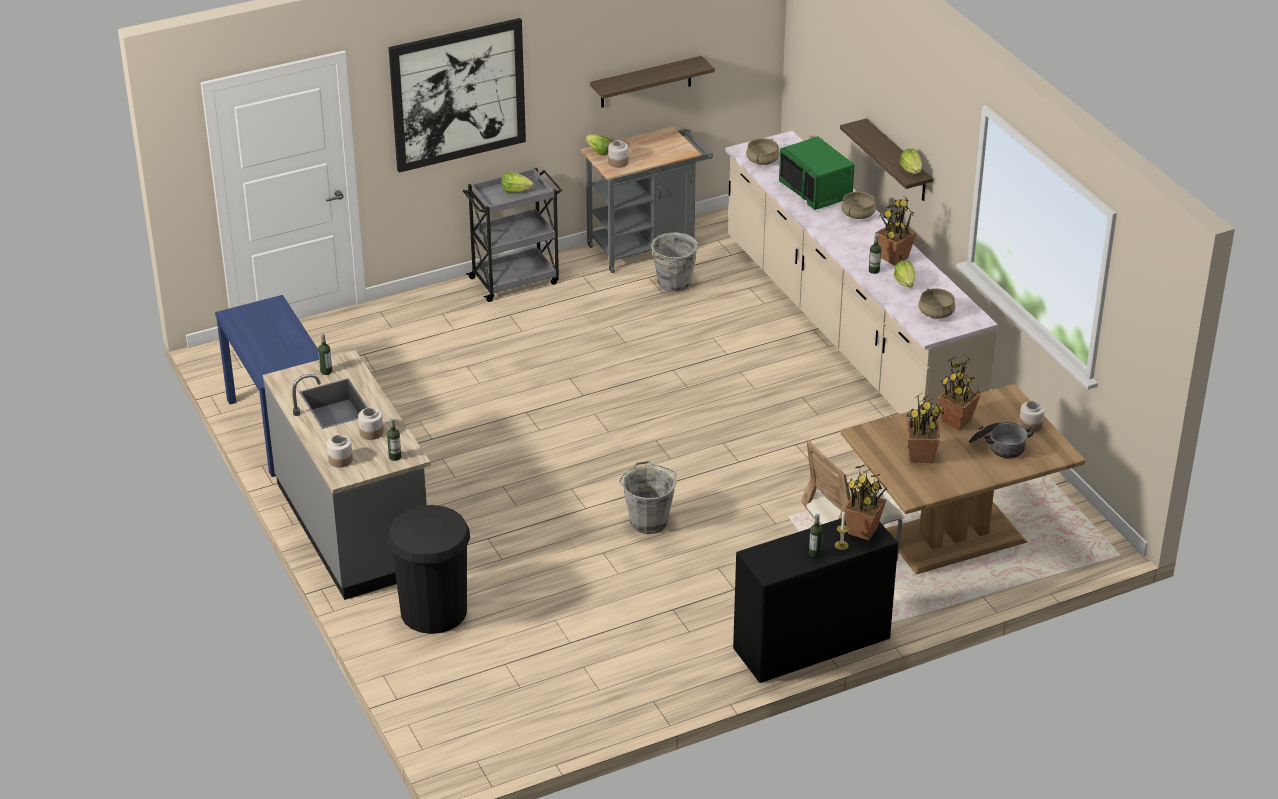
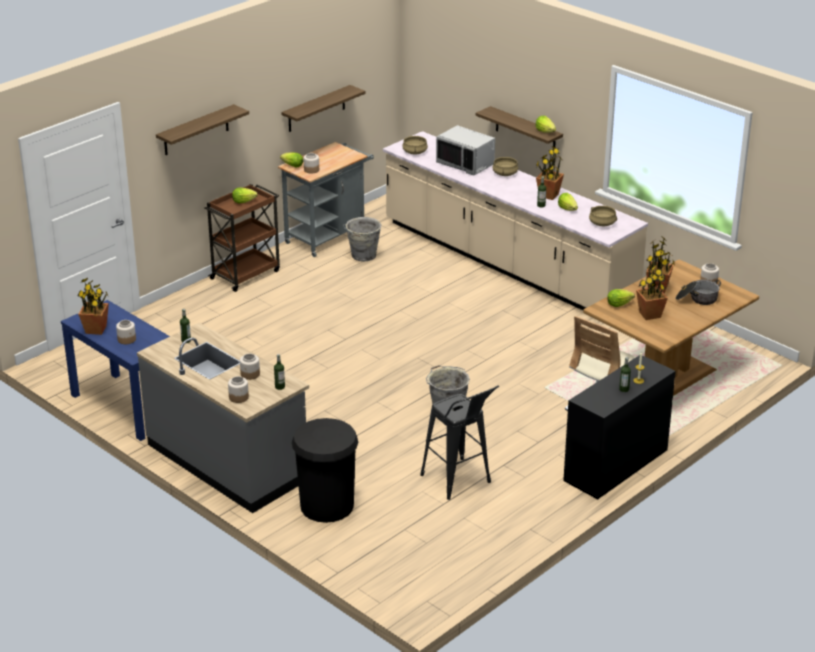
camera: 20 degrees left, 5 degrees down
(273, 353) = (127, 339): none -> jar
(458, 94) = (196, 130): picture -> shelf
(515, 280) = (246, 274): grey cart -> brown cart
(605, 620) = (459, 483): none -> black stool
(816, 190) = (466, 164): green microwave -> grey microwave
(862, 530) = (646, 368): potted plant -> potted plant (96, 329)
(890, 432) = (618, 304): none -> lettuce

